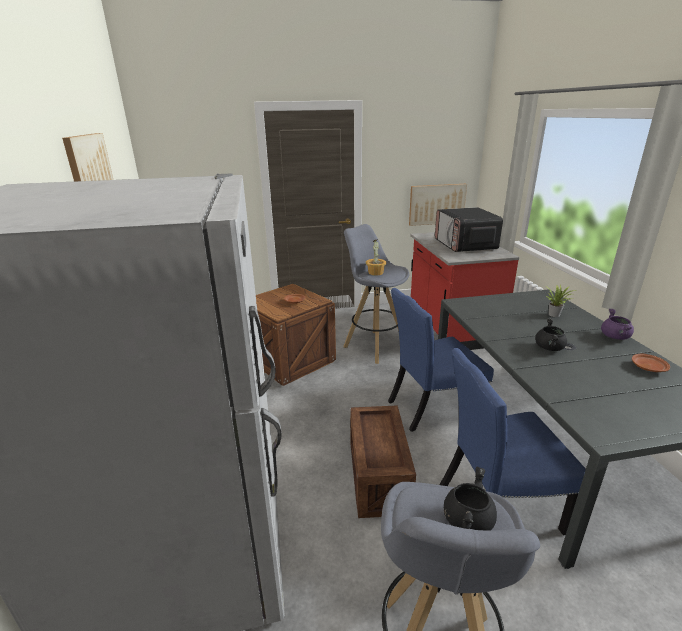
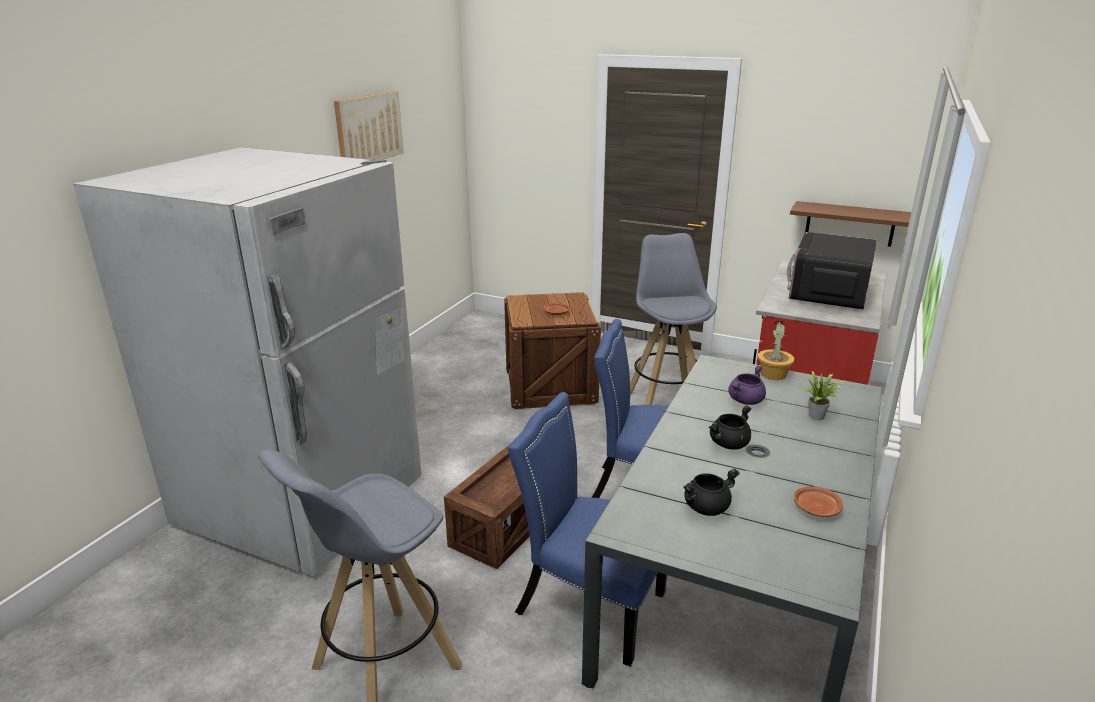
camera: 35 degrees right, 0 degrees up
(375, 273) = (668, 301): potted plant -> potted plant (773, 374)
(437, 204) = (849, 224): picture -> brown shelf
(467, 520) = (389, 515): black cooking pot -> black cooking pot (706, 507)
(615, 337) = (848, 467): purple cooking pot -> purple cooking pot (745, 401)

